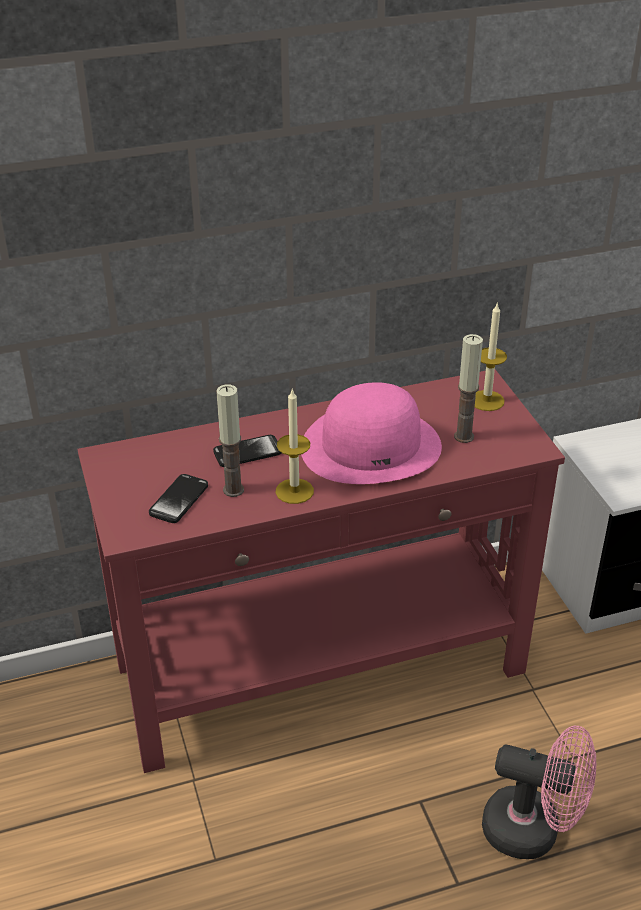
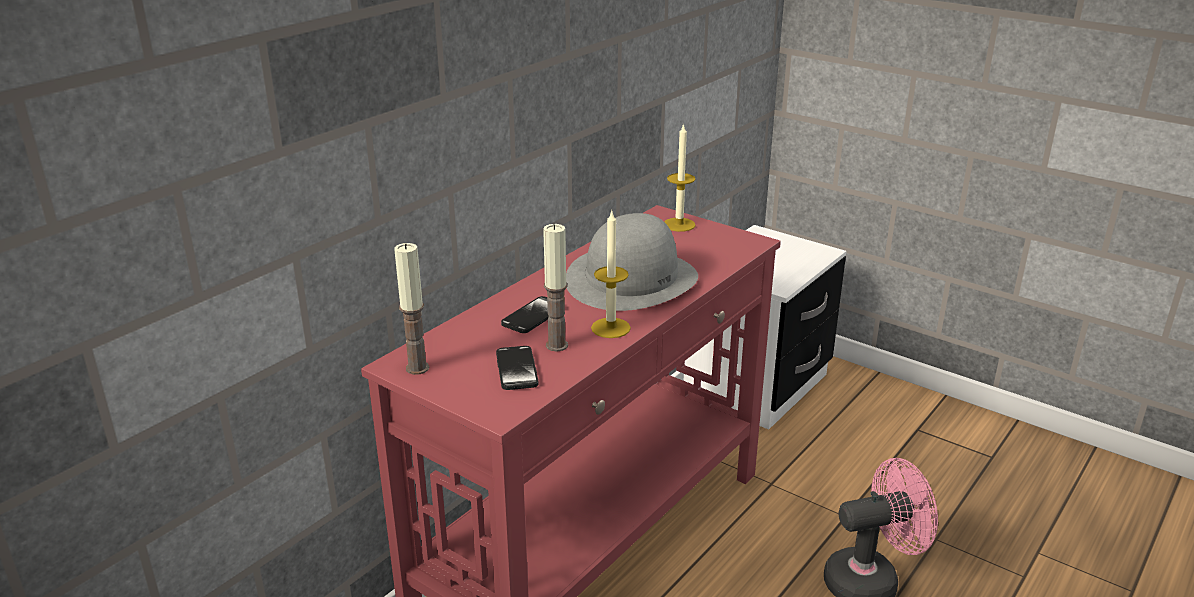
camera: 35 degrees left, 10 degrees down
(371, 446) = (631, 279): pink hat -> grey hat
(464, 436) = (693, 251): candle -> candle (417, 368)

